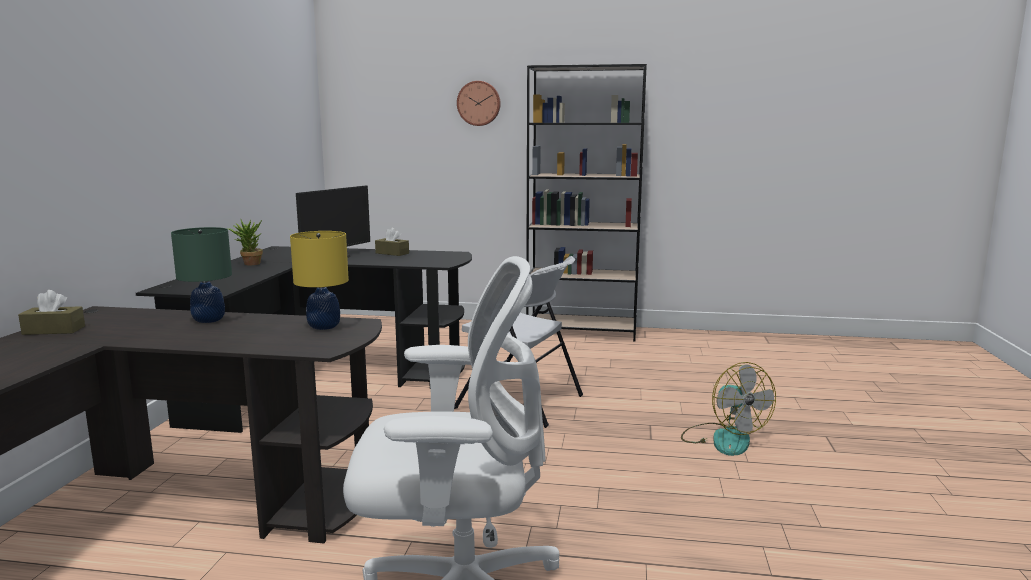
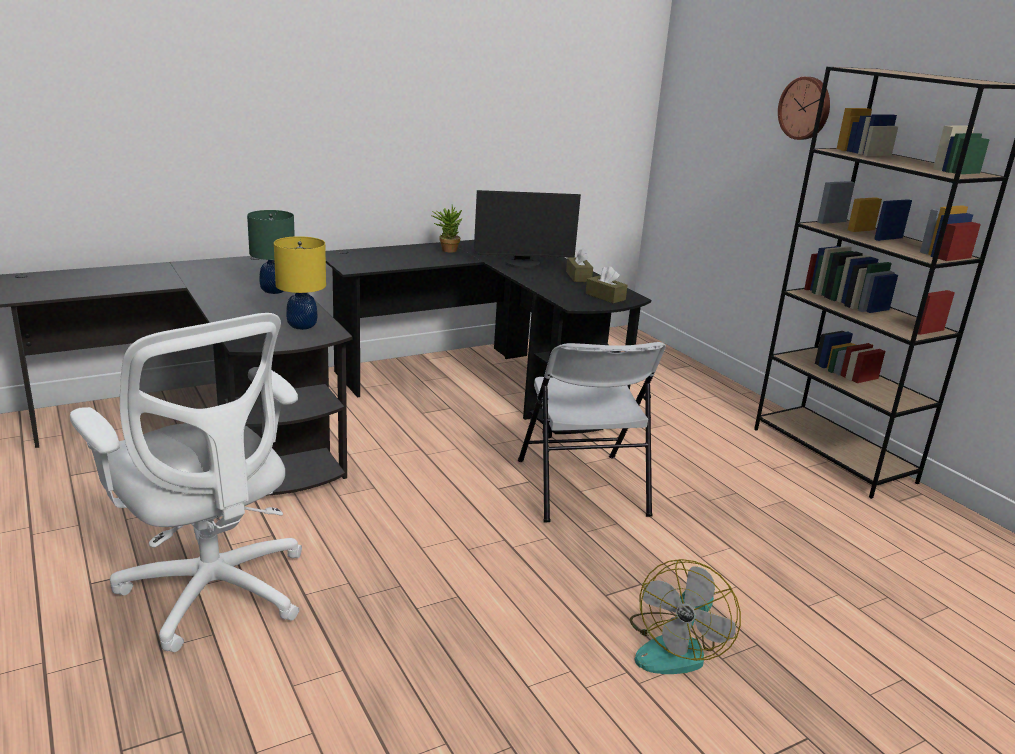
camera: 50 degrees right, 10 degrees up
(54, 330) = (202, 266): brown tissue box -> brown tissue box (605, 297)

